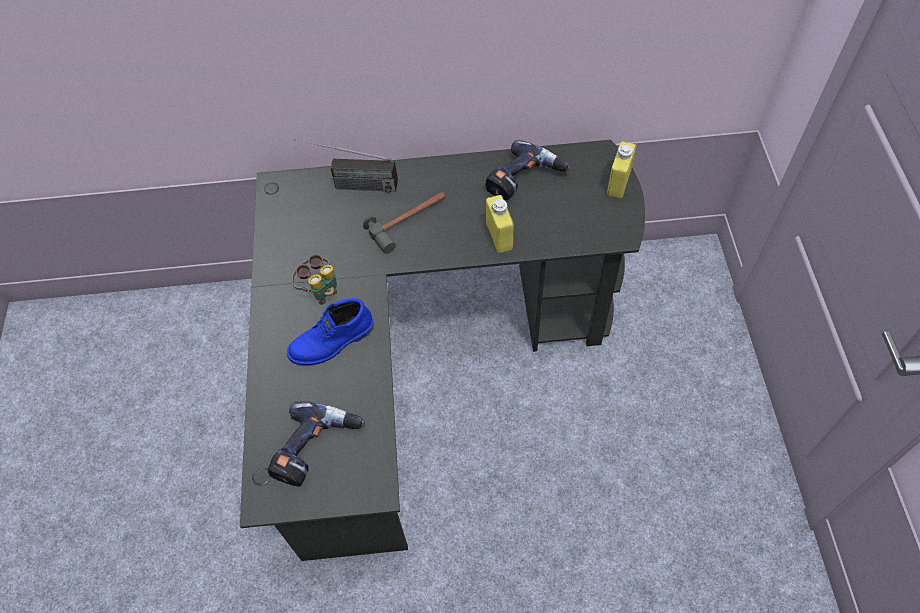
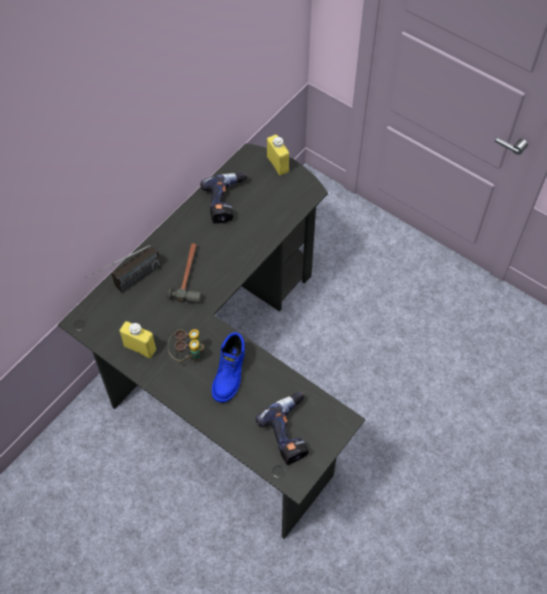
camera: 50 degrees left, 0 degrees up
(499, 236) = (249, 243): yellow bottle -> yellow bottle (140, 348)

